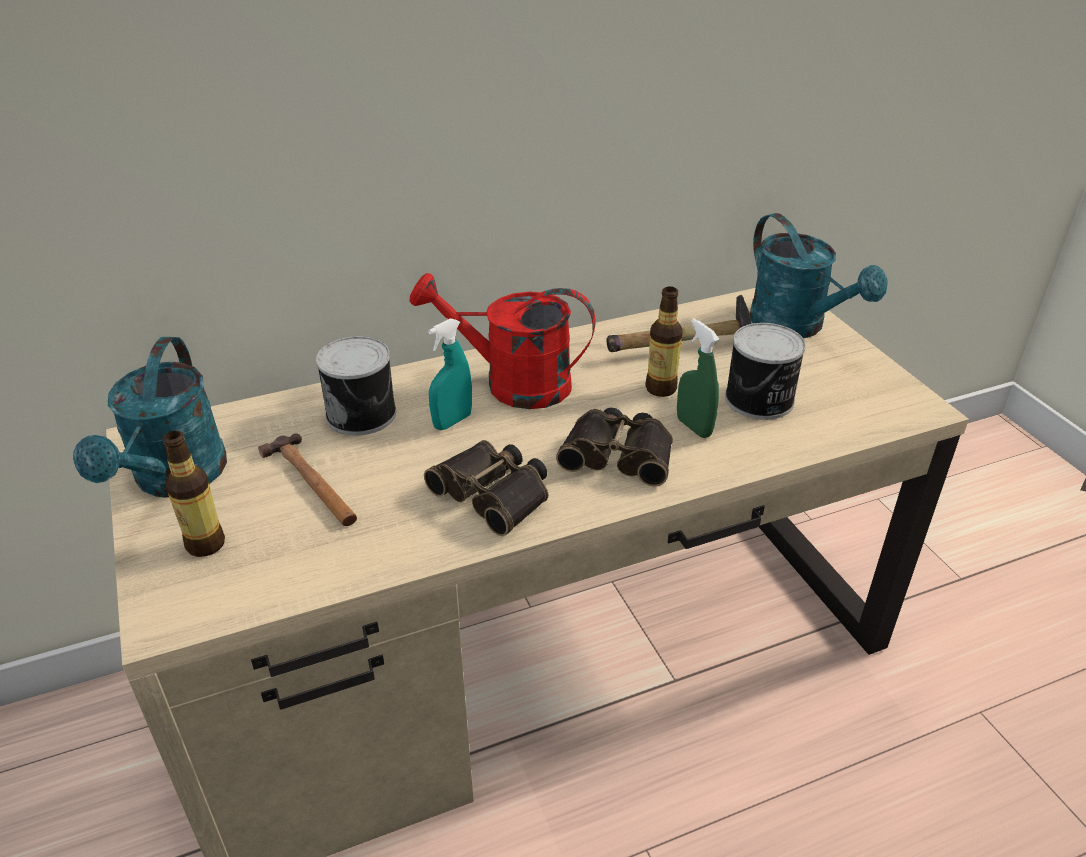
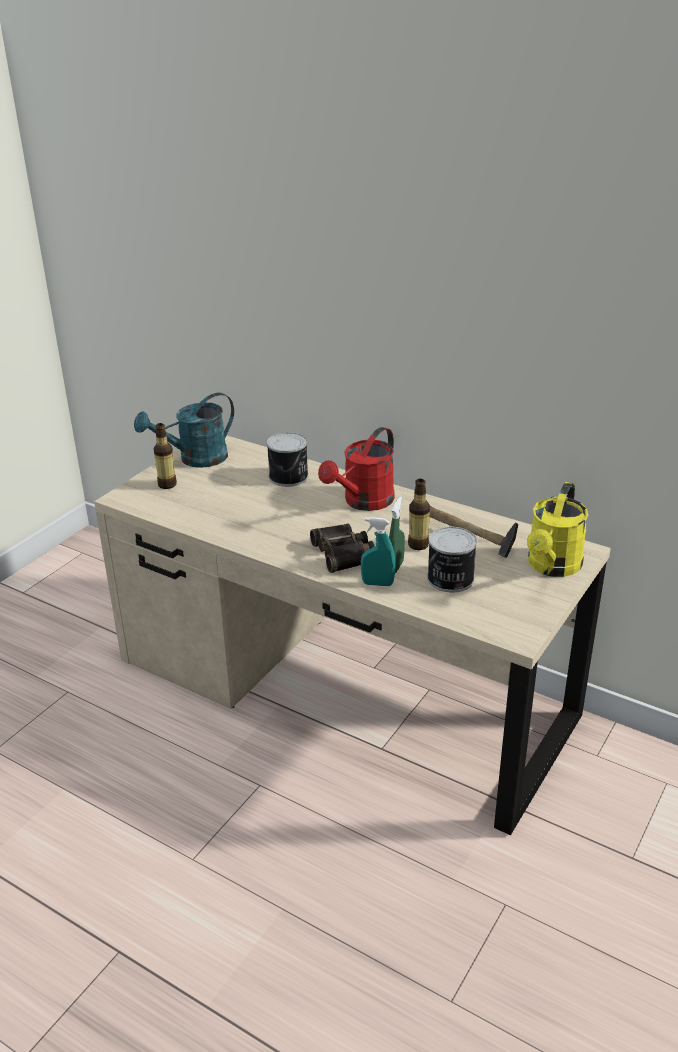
camera: 55 degrees right, 5 degrees down
(312, 484) = (227, 488): hammer -> none
(452, 421) = (312, 500): turquoise spray bottle -> turquoise spray bottle (377, 584)
(495, 493) = (273, 533): binoculars -> none
(512, 384) = (363, 502): red watering can -> red watering can turned 120 degrees counterclockwise
(796, 326) = (552, 567): turquoise watering can -> yellow watering can

